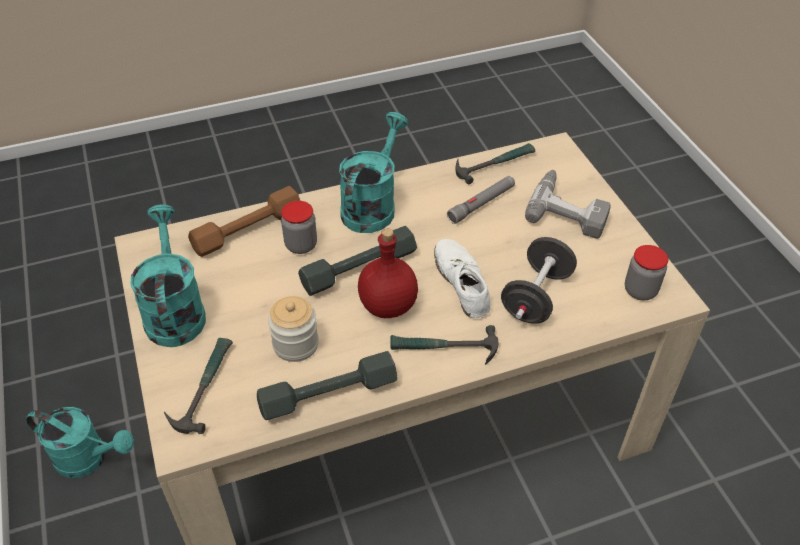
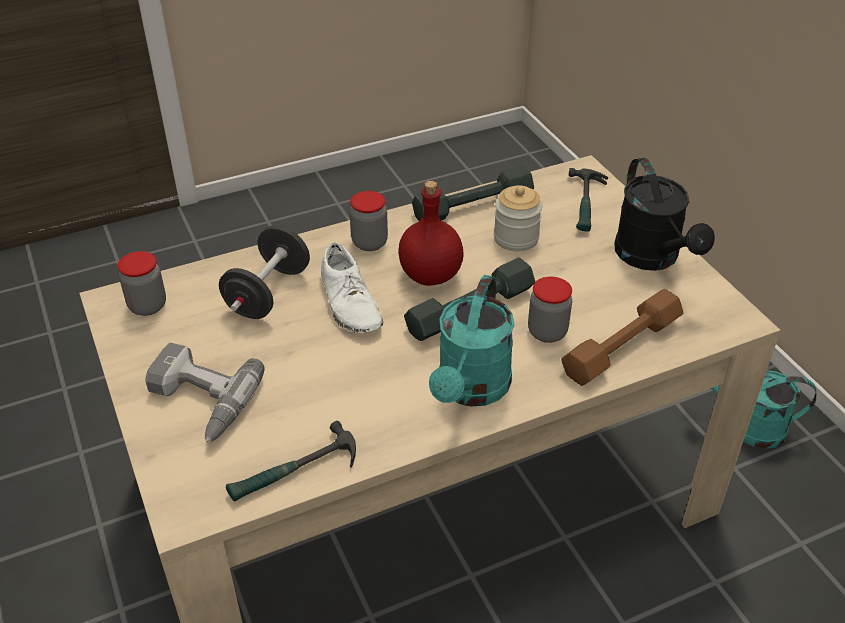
camera: 175 degrees right, 5 degrees down
(174, 311) = (652, 258): turquoise watering can -> black watering can
(444, 349) = (369, 243): hammer -> jar
(482, 203) = (319, 403): grey flashlight -> none

